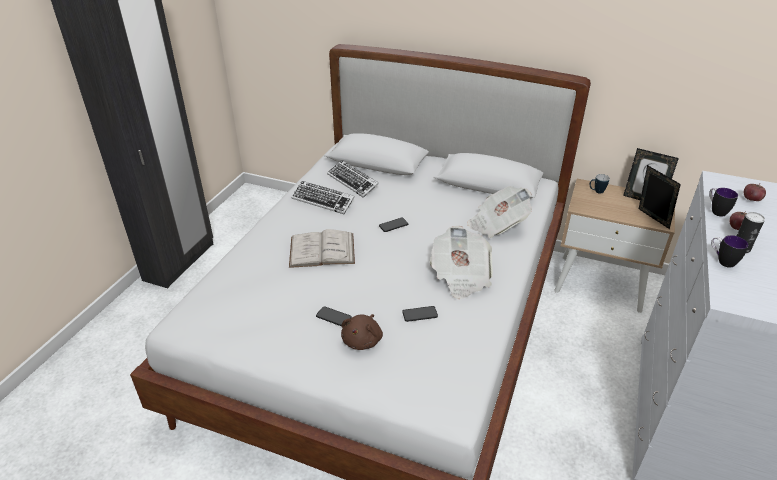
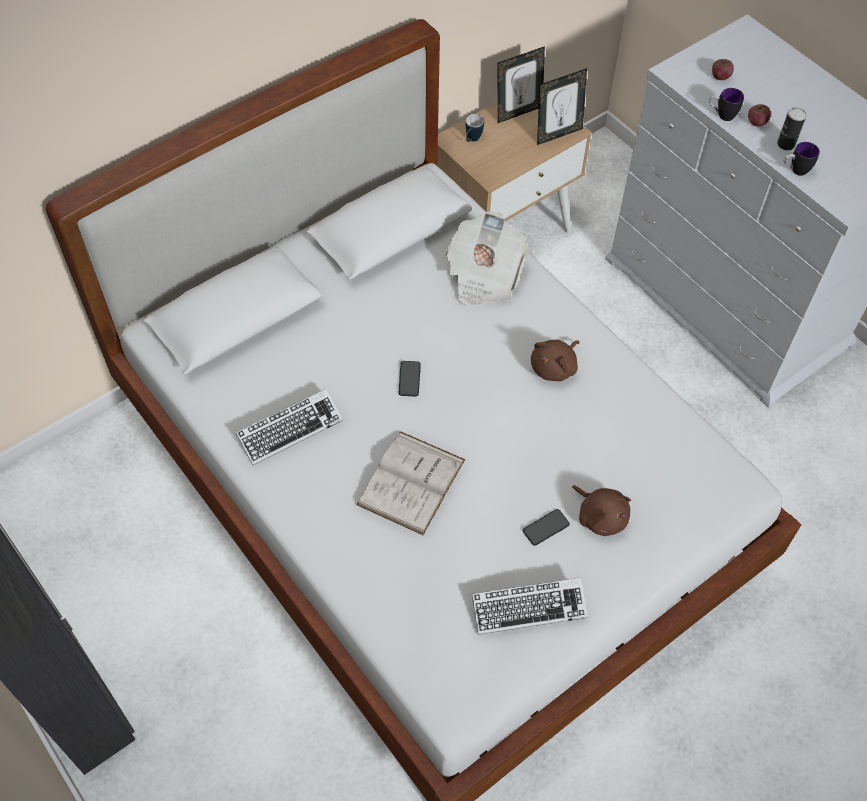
camera: 60 degrees left, 20 degrees up
(352, 182) = (267, 372): keyboard -> keyboard (528, 608)
(420, 314) = (593, 441): phone -> none
(460, 276) = (555, 367): newspaper -> brown plush toy
(651, 219) = (558, 134): picture frame -> picture frame turned 150 degrees clockwise

